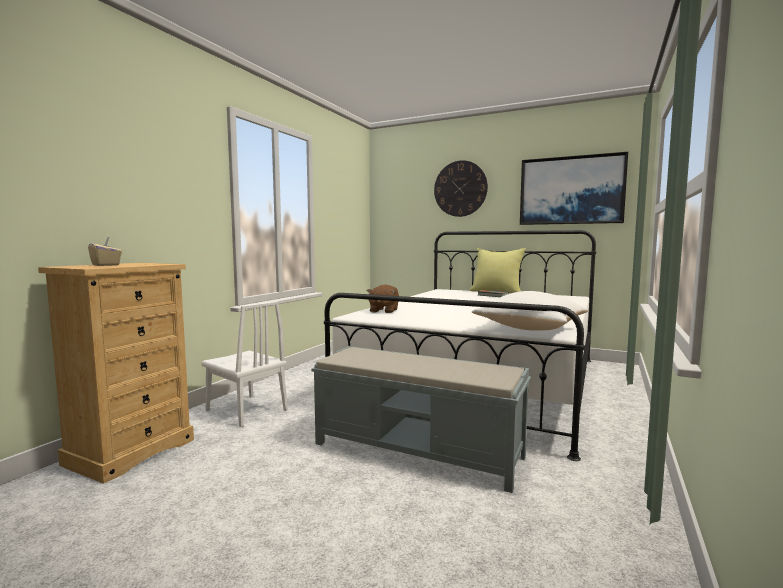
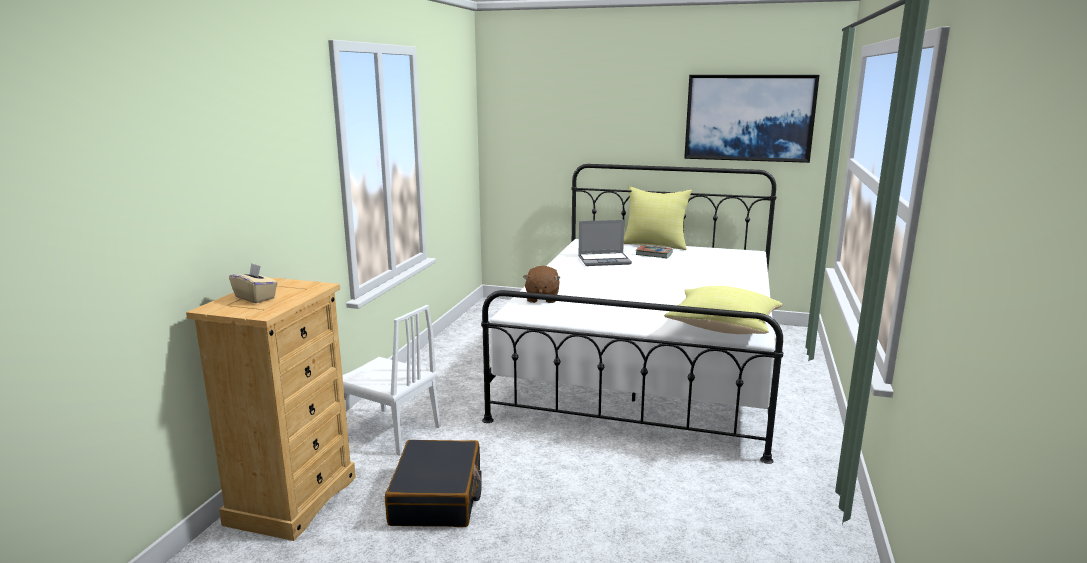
camera: 10 degrees left, 10 degrees up
(249, 460) = (437, 497): none -> black suitcase
(418, 450) = (611, 466): grey bench -> none
(451, 297) = (604, 260): none -> laptop
(460, 188) = (606, 106): wall clock -> none
(528, 329) = (721, 329): white pillow -> yellow pillow

